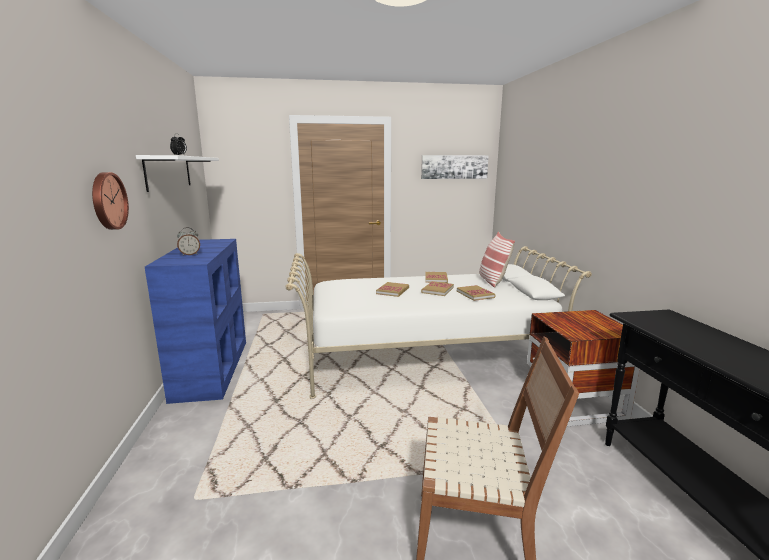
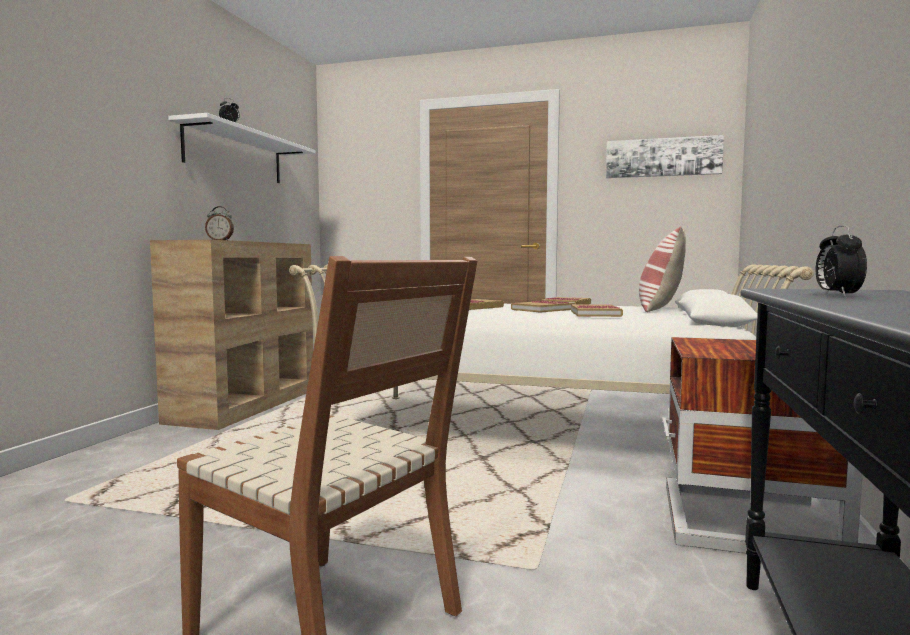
camera: 25 degrees right, 10 degrees down
(107, 201) = (99, 147): wall clock -> none
(211, 368) = (244, 405): blue bookcase -> brown bookcase
(682, 334) = (837, 295): none -> alarm clock

